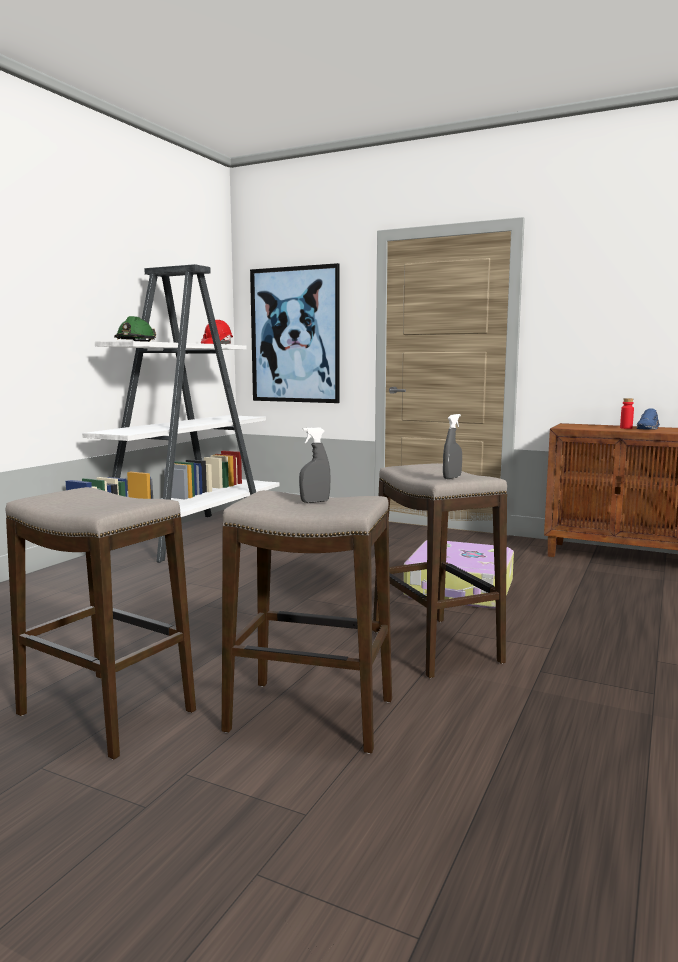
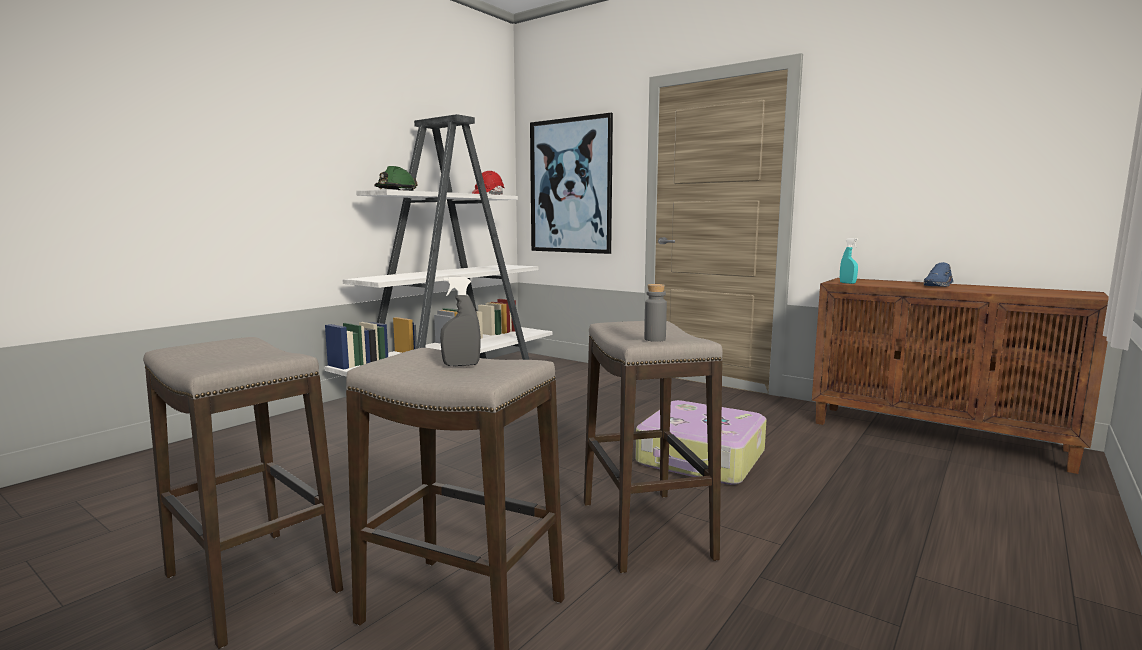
camera: 10 degrees right, 0 degrees up
(452, 478) = (654, 339): grey spray bottle -> grey bottle
(573, 428) = (847, 283): none -> turquoise spray bottle
(626, 428) = (911, 284): red bottle -> none

